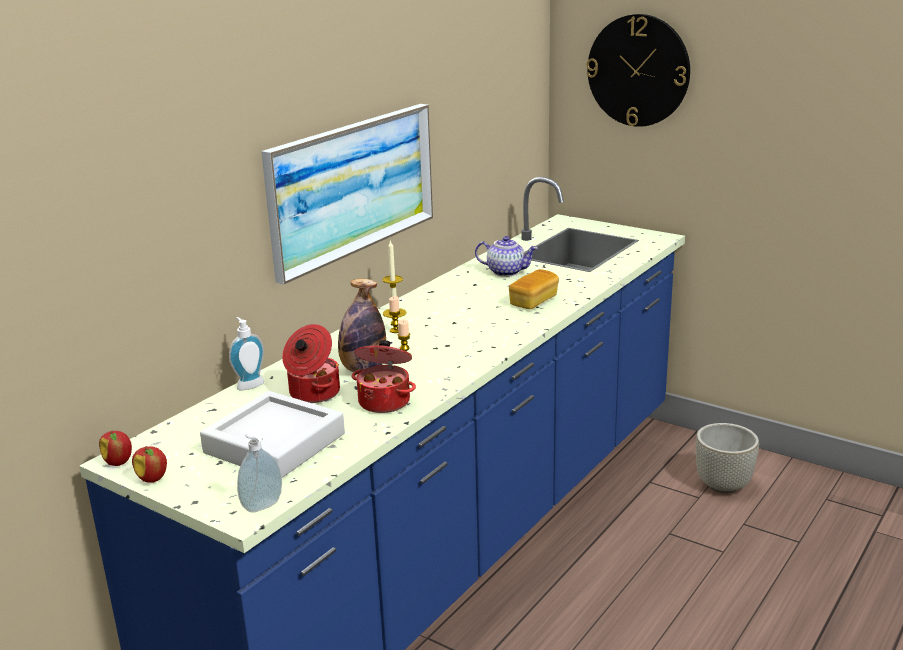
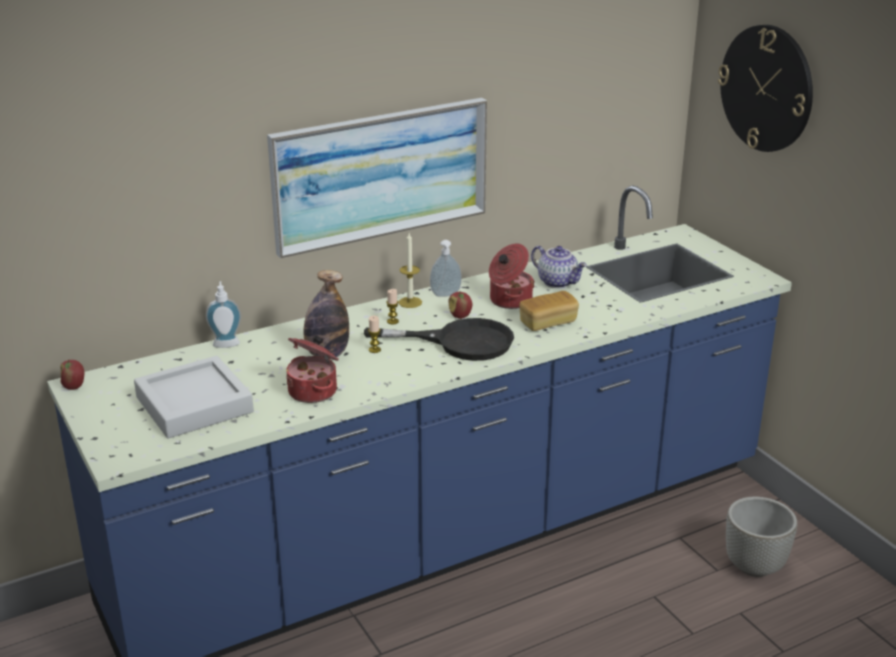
camera: 25 degrees right, 5 degrees up
(153, 478) = (84, 408): apple -> apple (460, 316)
(263, 507) = (135, 459): soap dispenser -> soap dispenser (446, 295)
(313, 393) = (266, 366): cooking pot -> cooking pot (509, 300)
(475, 332) = (460, 342): none -> black frying pan

